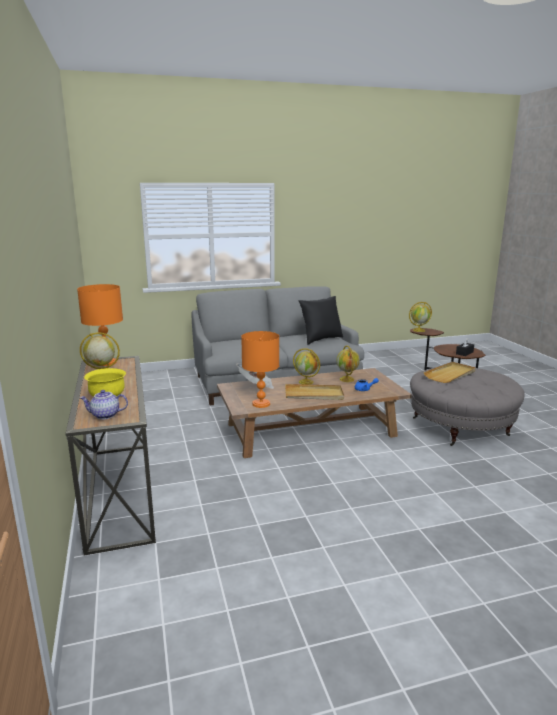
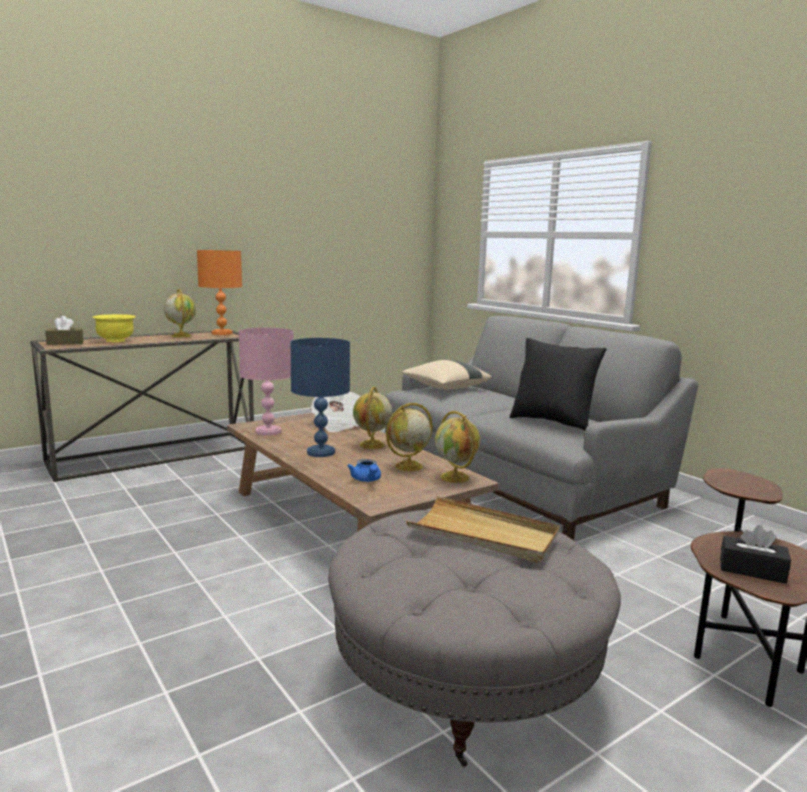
camera: 70 degrees right, 5 degrees down
(105, 416) = (65, 343): teapot -> brown tissue box
(230, 346) = (445, 388): none -> beige pillow
(261, 404) = (267, 431): orange table lamp -> pink table lamp
(314, 394) = (320, 452): beige tray -> blue table lamp
(419, 330) = (733, 476): globe -> globe (455, 478)

